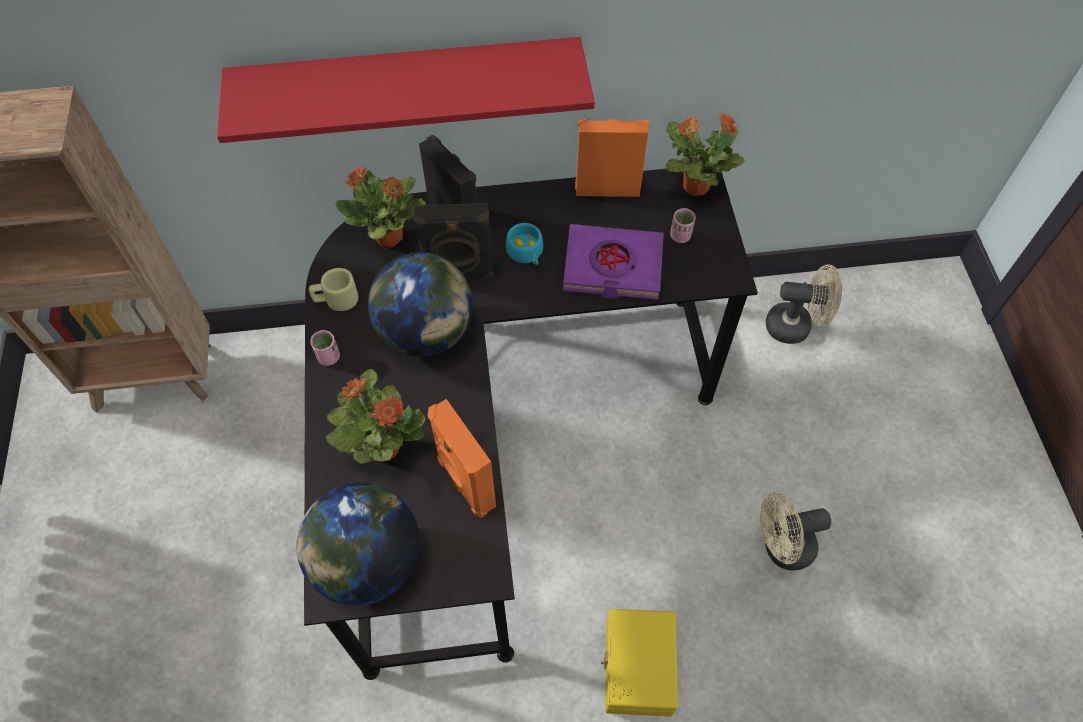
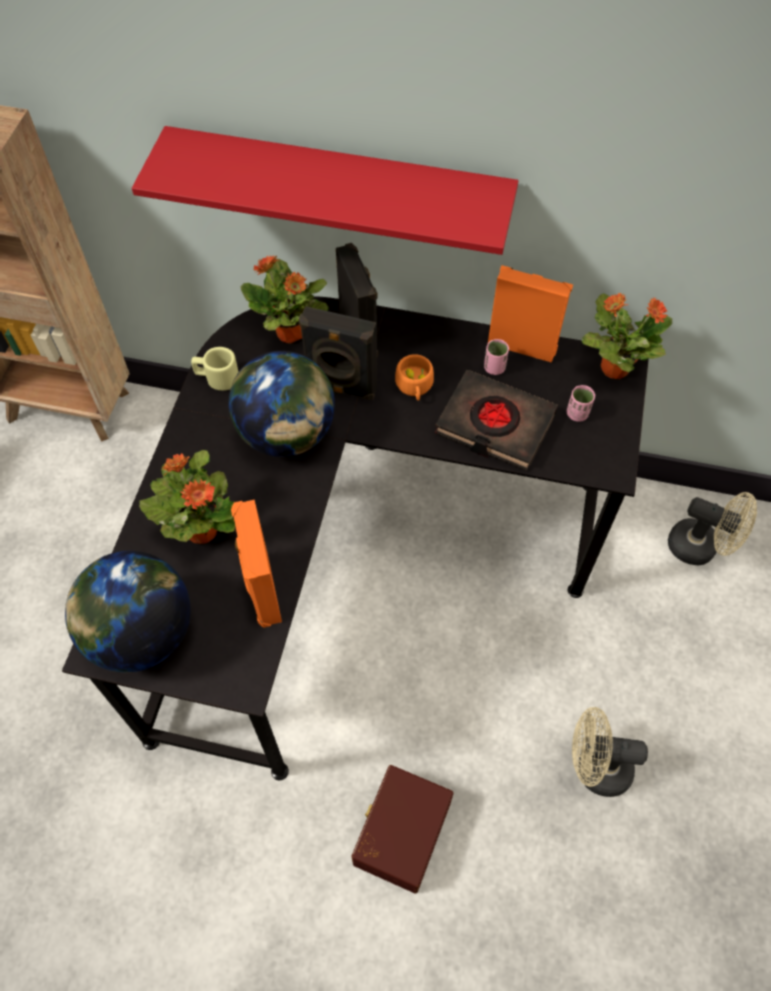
camera: 20 degrees right, 0 degrees up
(328, 357) = (188, 429): pink cup -> pink cup (494, 368)
(526, 254) = (414, 387): turquoise cup -> orange cup
(612, 267) = (494, 425): purple book -> black book
(636, 667) = (400, 831): yellow storage box -> brown storage box

